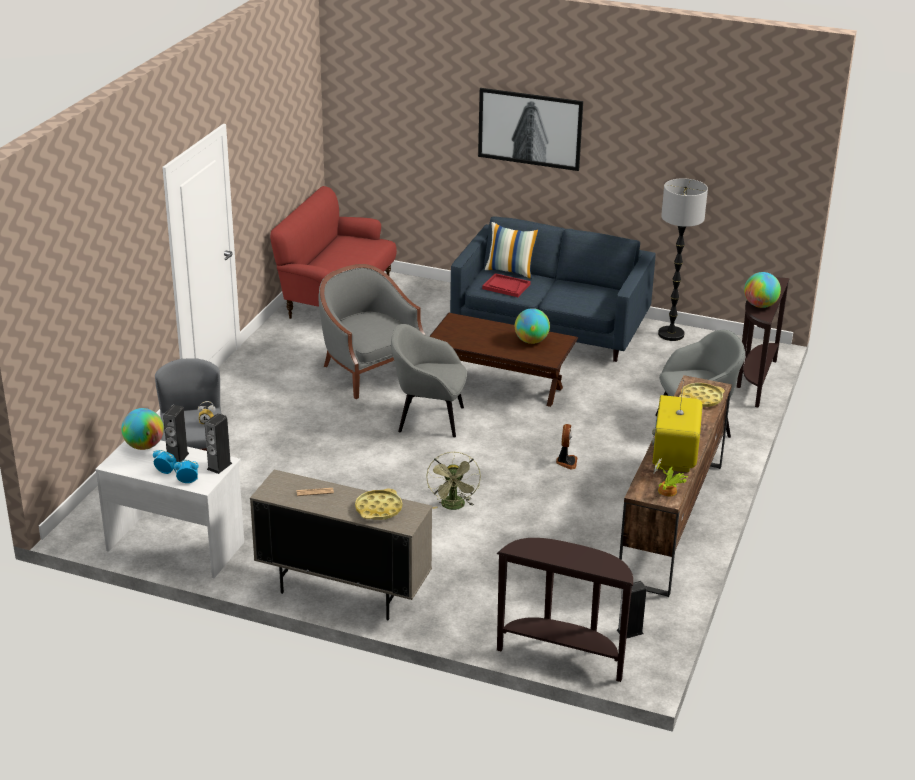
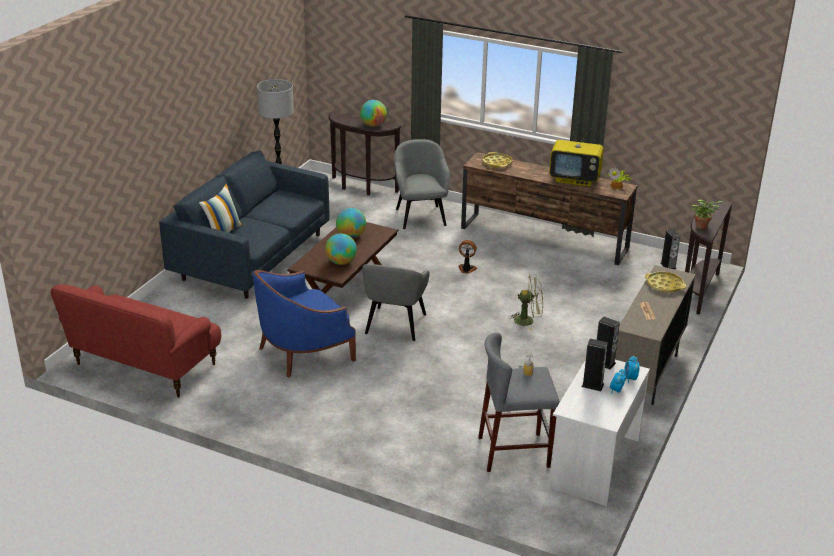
camera: 85 degrees left, 0 degrees up
(144, 446) = (575, 404): globe -> globe (341, 262)
(369, 370) = (303, 351): grey armchair -> blue armchair
(506, 287) = (253, 237): red tray -> none
(530, 128) = (169, 110): picture -> none
(541, 547) = (702, 226): none -> potted plant

